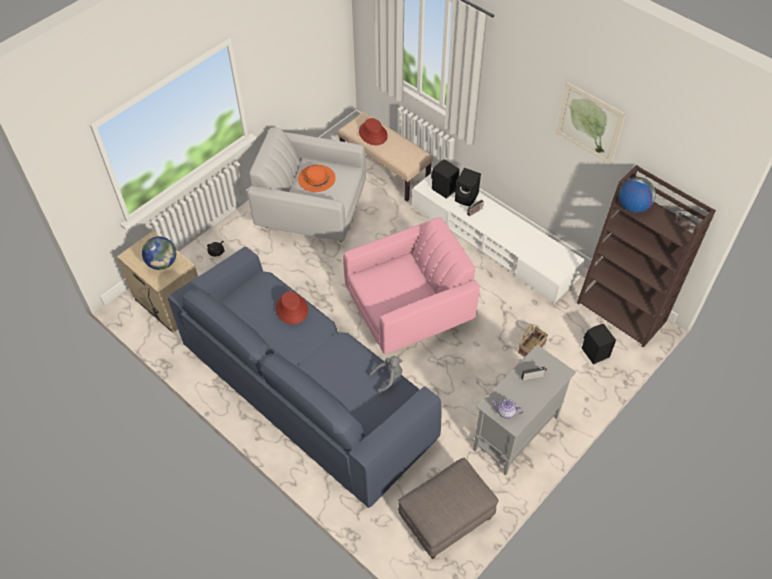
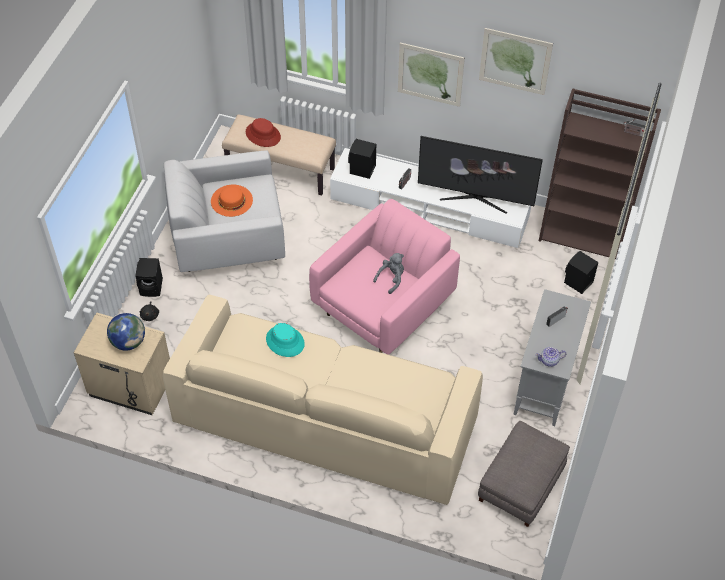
camera: 25 degrees left, 0 degrees up
(291, 309) = (285, 341): red hat -> turquoise hat
(307, 391) = (325, 420): blue sofa -> beige sofa
(388, 378) = (416, 373): grey plush toy -> grey plush toy (391, 278)
(467, 198) = (390, 171): black speaker -> black speaker (152, 287)
(517, 117) = (430, 74): none -> picture
(530, 245) = (475, 198): none -> television
(531, 347) = (518, 298): basket -> none
(633, 206) = (580, 128): globe -> none

